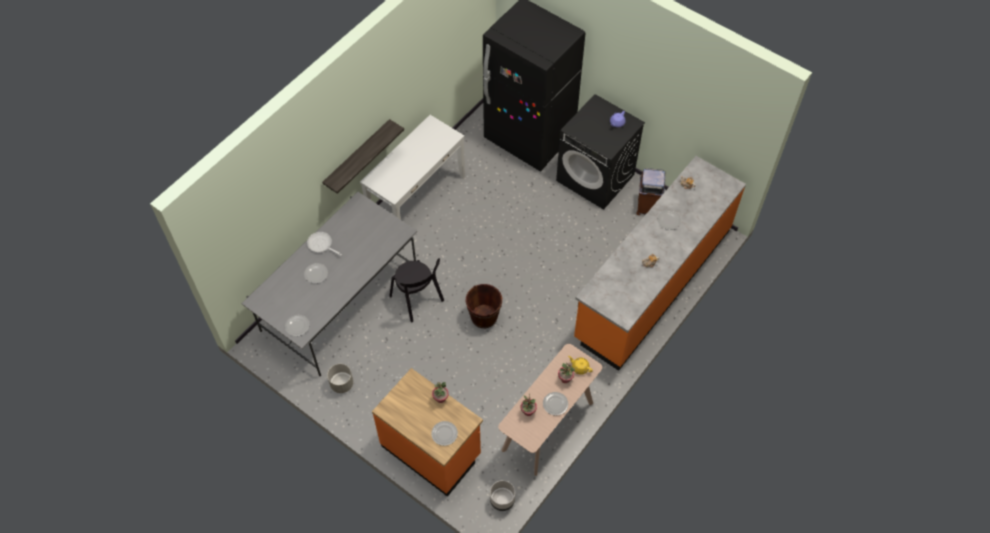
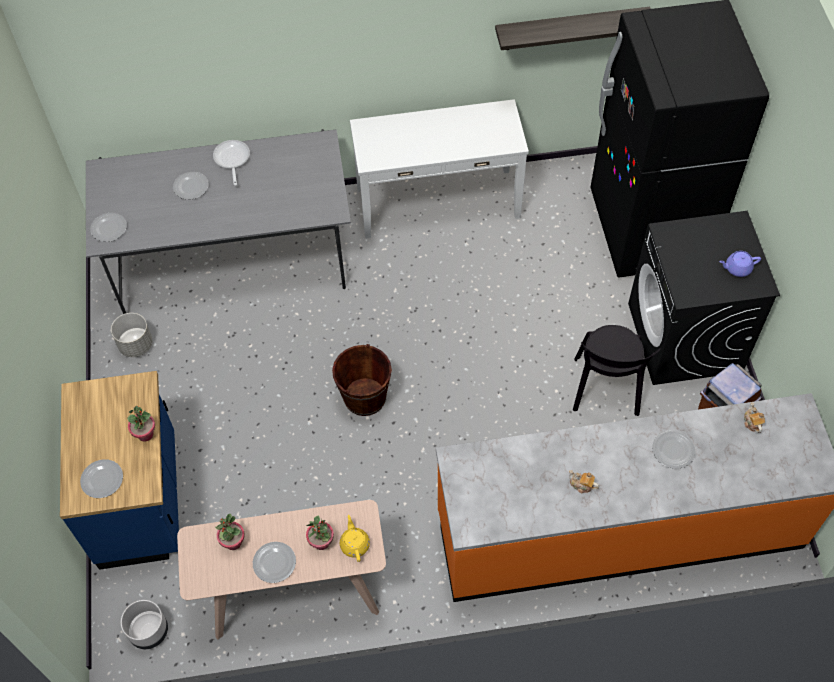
camera: 45 degrees right, 0 degrees up
(357, 156) = (355, 80): shelf -> shelf (571, 28)
(418, 300) = (313, 318): black chair -> black chair (606, 390)
(431, 450) = (141, 501): orange counter -> blue counter

